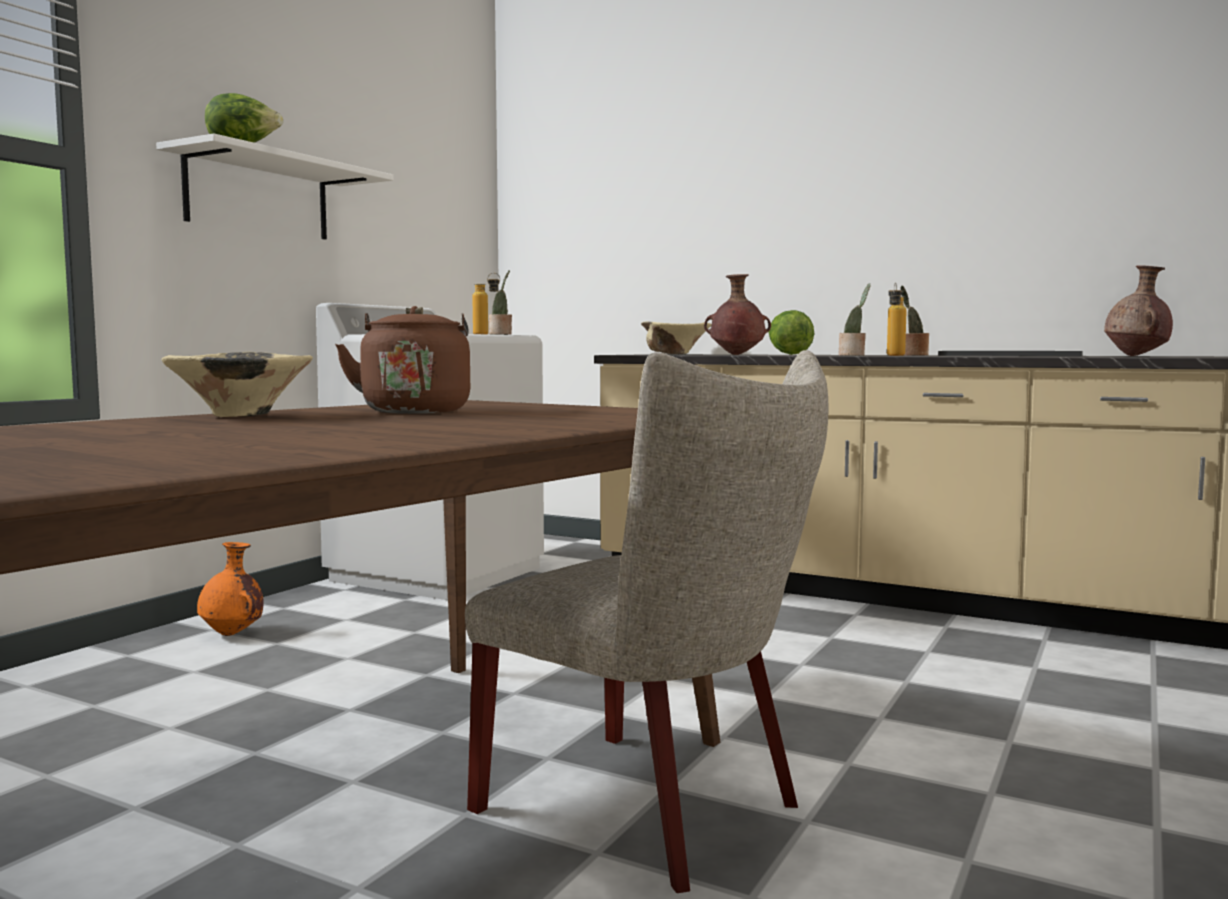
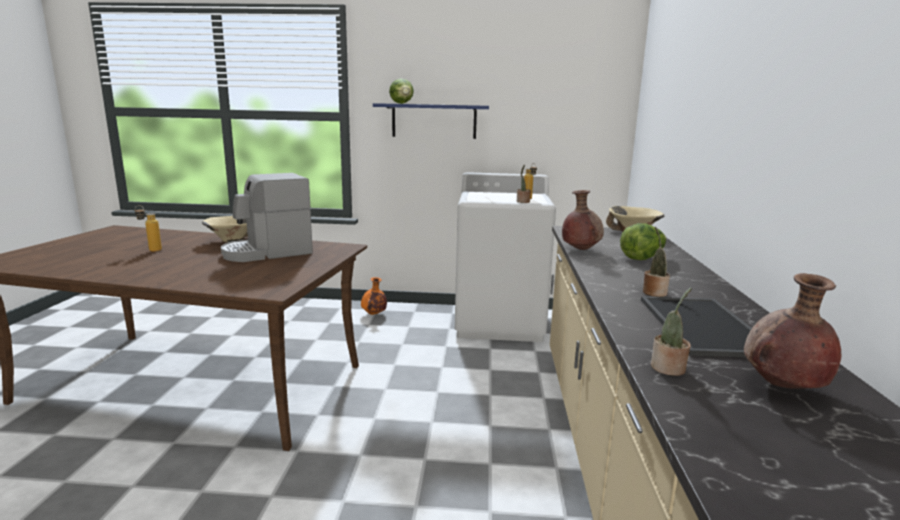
camera: 65 degrees right, 10 degrees up
(258, 197) = (434, 121): white shelf -> blue shelf
(415, 411) = (268, 252): brown kettle -> coffee machine
(656, 811) = (210, 448): beige chair -> none
(853, 355) = (596, 277): potted plant -> potted plant (668, 369)
(894, 355) = (608, 288): bottle -> bottle (150, 250)

